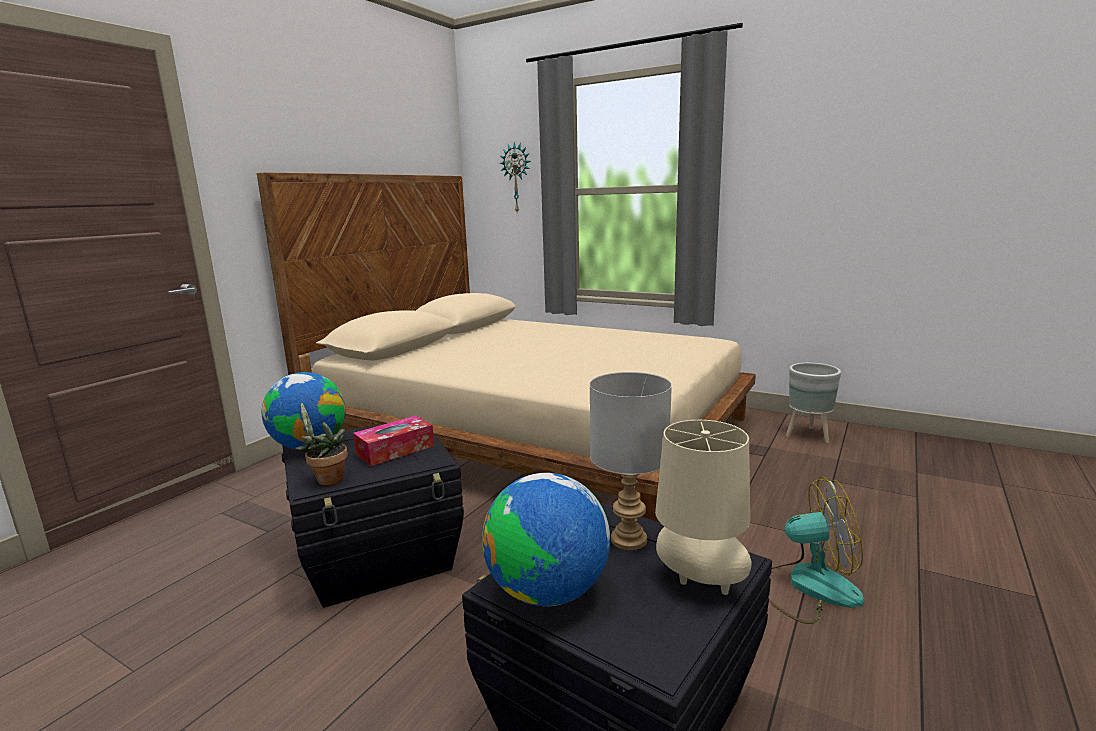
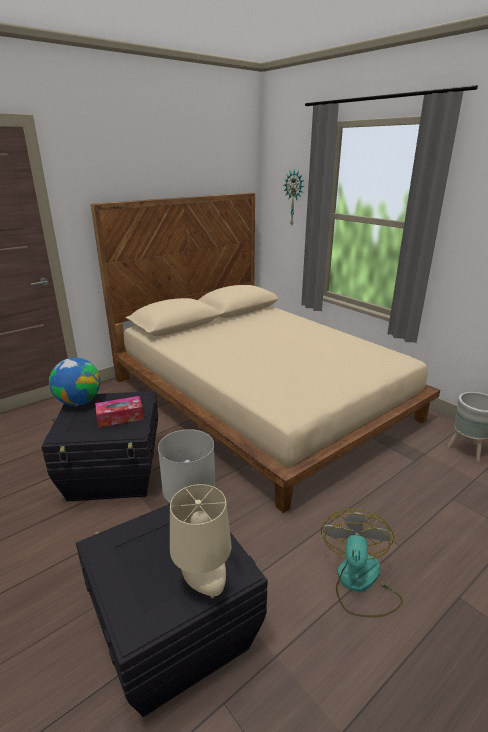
camera: 20 degrees right, 10 degrees up
(327, 479) = (69, 432): potted plant -> none
(548, 592) = (117, 558): globe -> none
(807, 587) = (359, 583): fan -> fan turned 105 degrees counterclockwise

